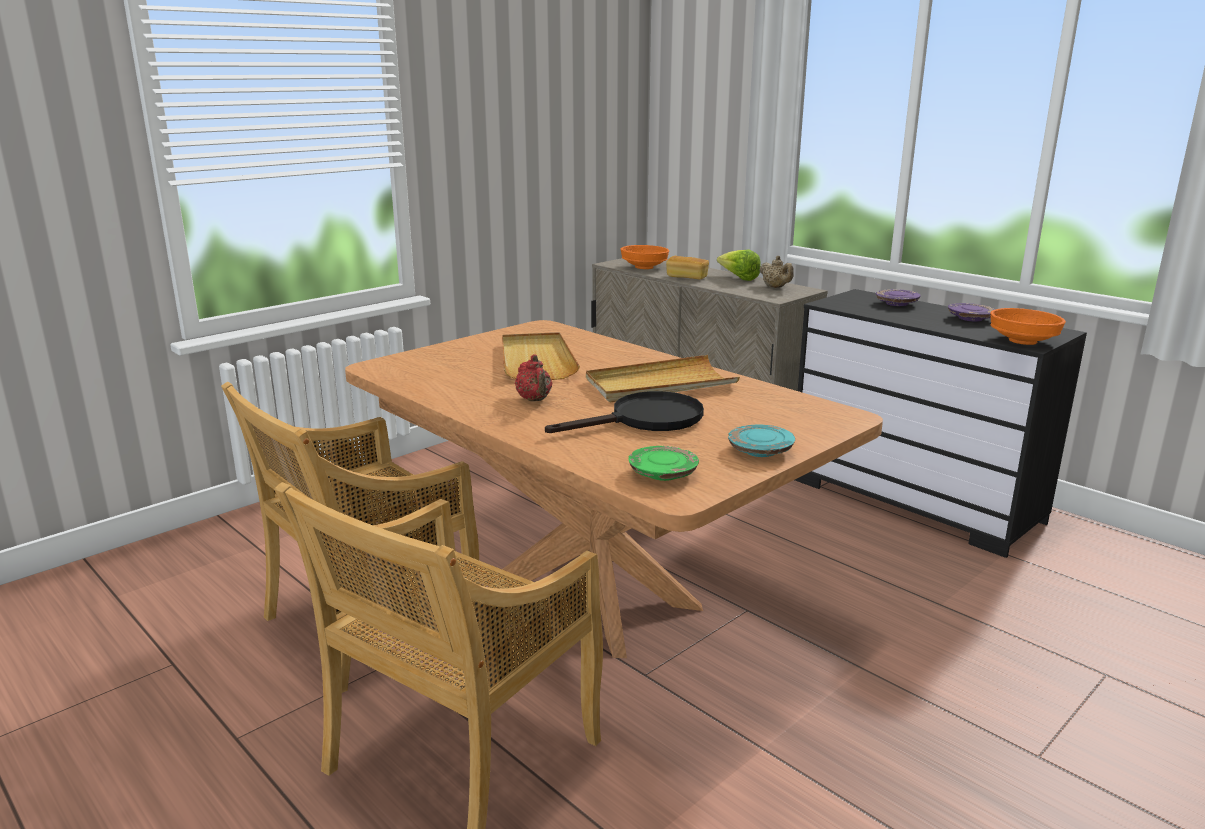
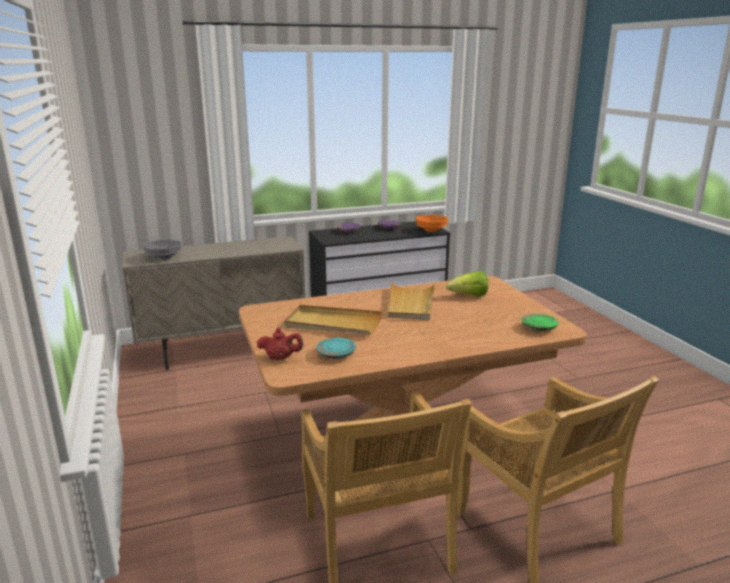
camera: 65 degrees left, 0 degrees up
(534, 400) = (409, 336): red teapot -> red teapot (280, 358)
(644, 267) = (164, 257): orange bowl -> grey bowl
(645, 420) = (464, 317): black frying pan -> none
(687, 277) = (211, 254): bread -> none
(738, 278) = (235, 245): lettuce -> lettuce (469, 296)
(760, 451) = (520, 304): turquoise plate -> turquoise plate (336, 354)
(775, 287) = (269, 243): beige teapot -> none

